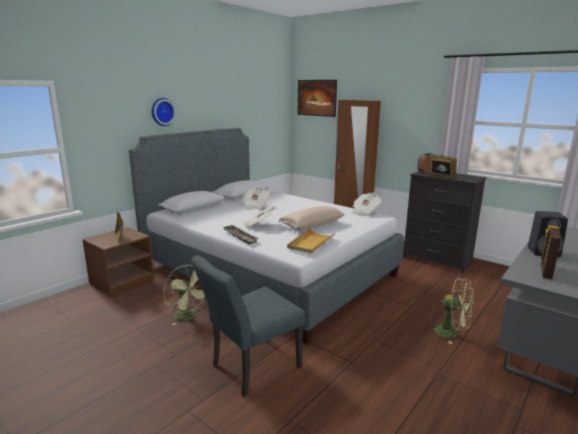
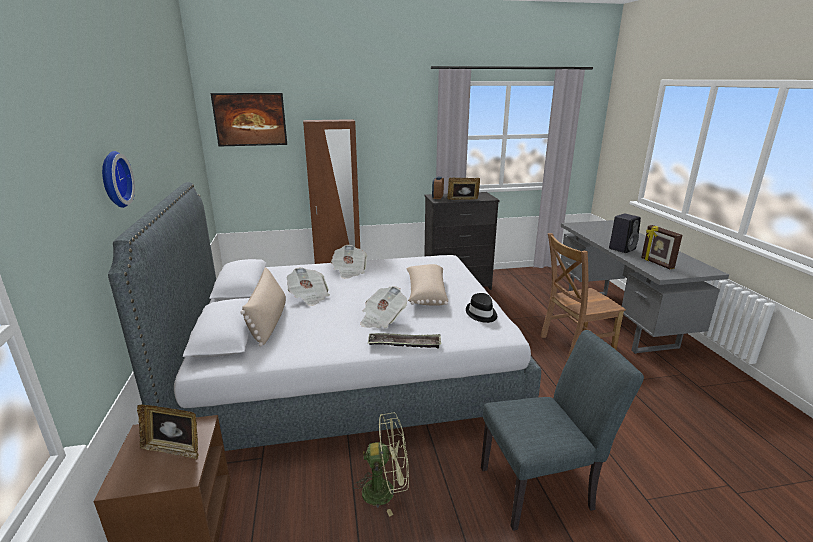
camera: 50 degrees left, 5 degrees up
(215, 208) = (268, 322): none -> beige pillow
(250, 368) = (544, 487): grey chair -> grey chair turned 105 degrees counterclockwise
(311, 243) = (481, 314): beige tray -> black hat
(364, 212) = (425, 258): newspaper -> newspaper (349, 271)
(452, 333) = (574, 344): green fan -> brown chair

